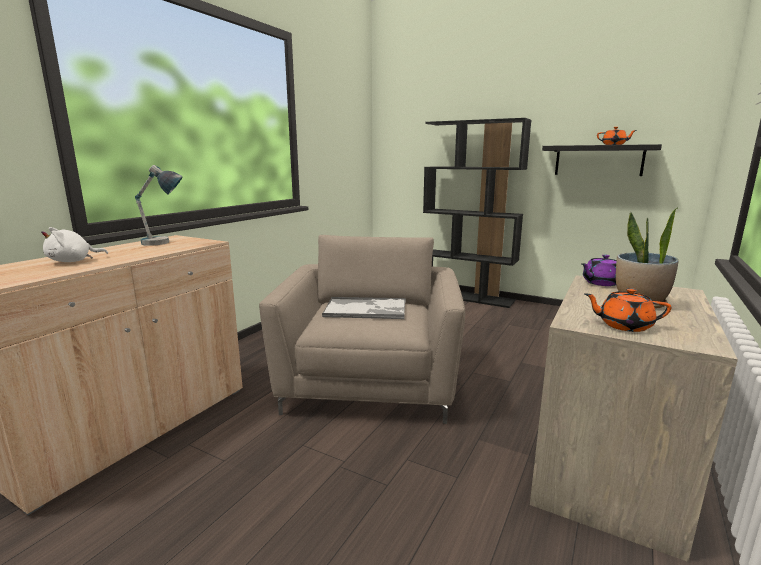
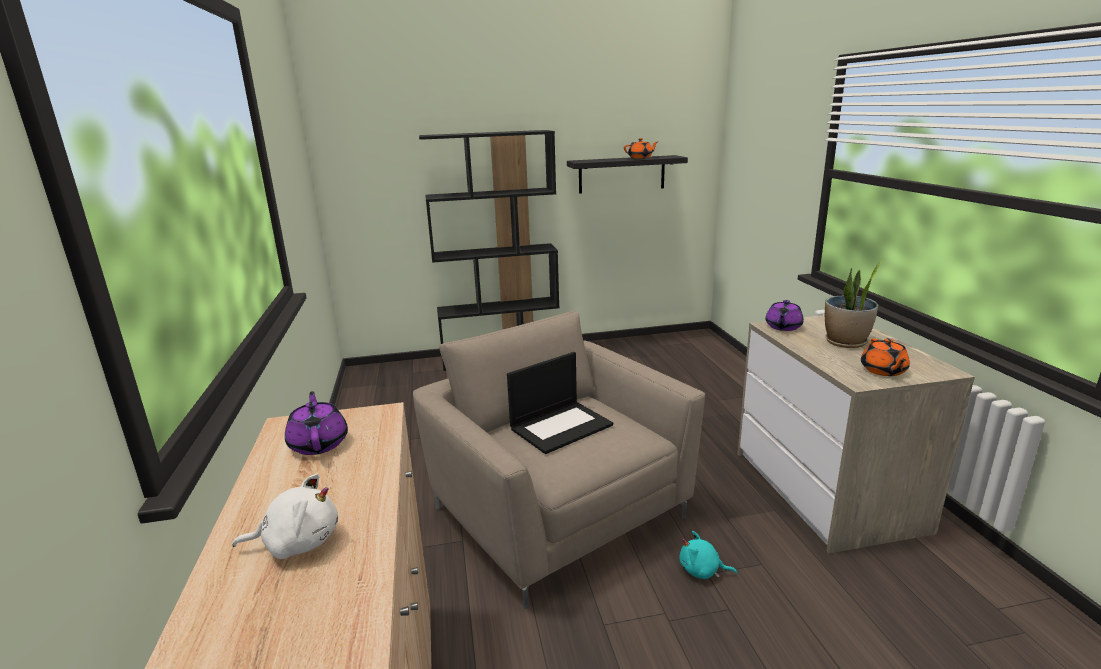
camera: 40 degrees left, 5 degrees up
(73, 261) = (298, 542): white plush toy -> white plush toy turned 105 degrees counterclockwise
(164, 243) = (319, 443): table lamp -> purple teapot
(366, 309) = (561, 426): tray -> laptop
(406, 456) = (702, 571): none -> turquoise plush toy
(623, 325) = (883, 371): orange teapot -> orange teapot turned 60 degrees counterclockwise

